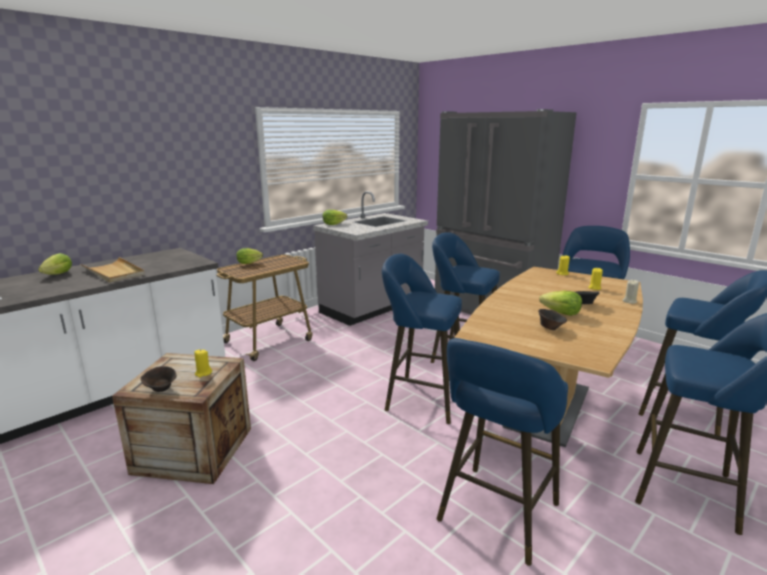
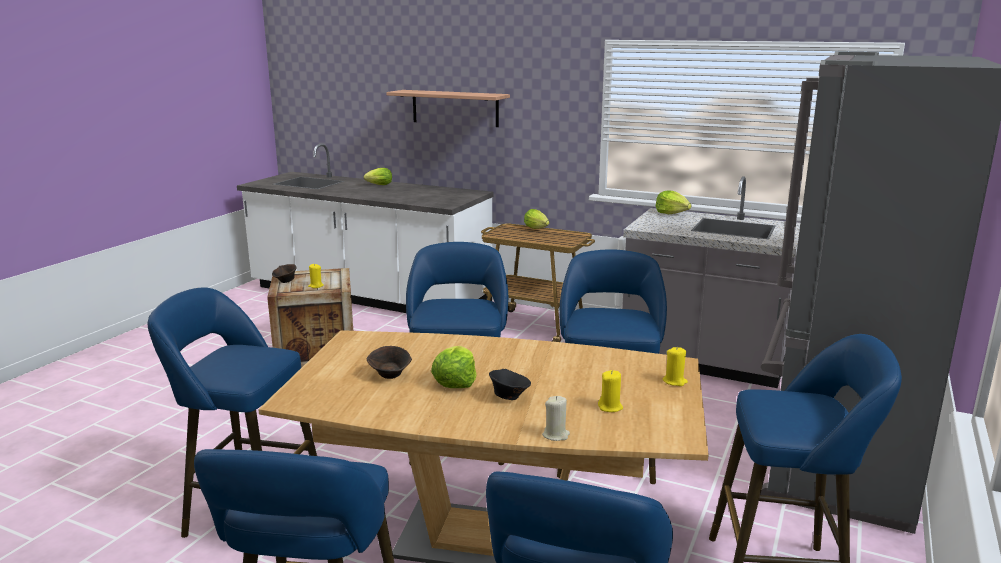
camera: 70 degrees right, 0 degrees up
(114, 272) = (395, 193): beige tray -> none
(123, 175) = (455, 108): none -> shelf

